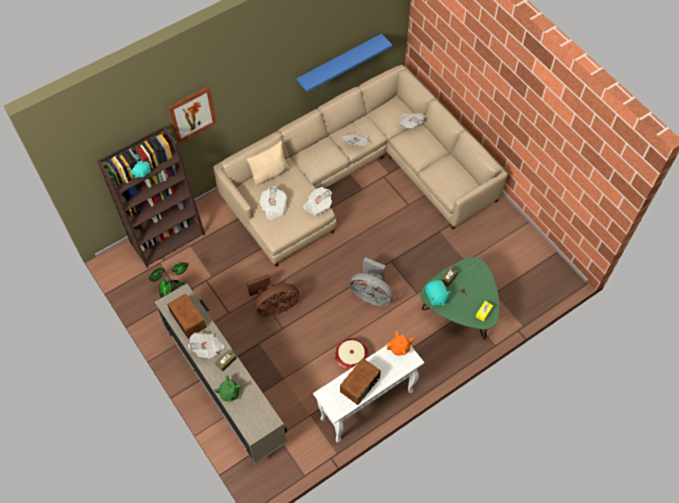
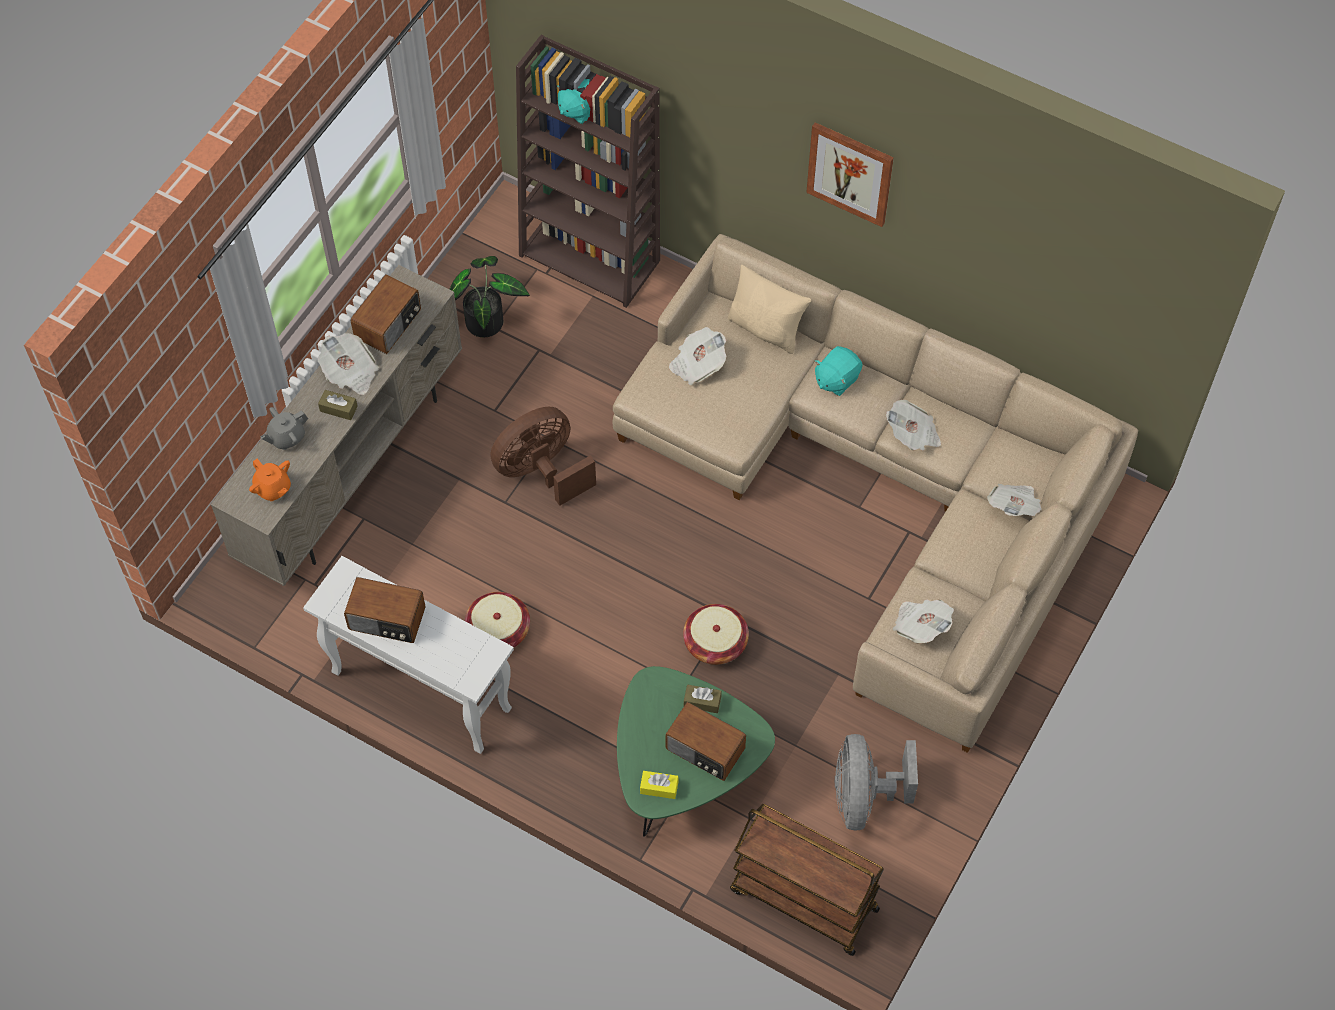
camera: 65 degrees right, 0 degrees up
(192, 114) = (716, 118): picture -> picture (850, 173)
(229, 393) = (286, 437): green teapot -> grey teapot
(274, 306) = (541, 471): brown fan -> brown fan turned 105 degrees clockwise
(317, 205) = (740, 430): newspaper -> newspaper (920, 626)
(339, 62) = (1013, 301): blue shelf -> none
(371, 294) = (641, 612): grey fan -> grey fan (864, 797)
(399, 348) = (485, 652): orange teapot -> orange teapot (273, 488)
(401, 271) = (715, 643): none -> basket
(436, 297) = (652, 695): turquoise plush toy -> turquoise plush toy (836, 379)
(473, 287) = (705, 750): none -> radio
(540, 290) = (802, 900): none -> brown cart

